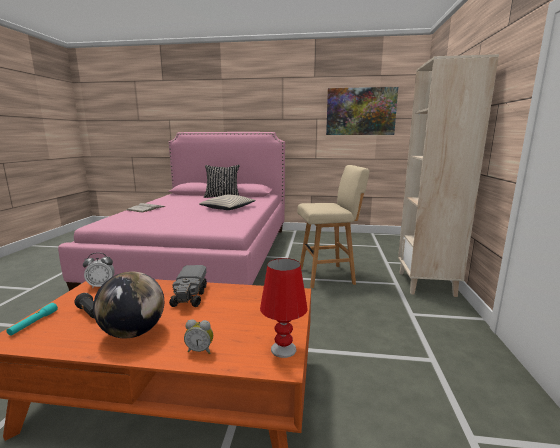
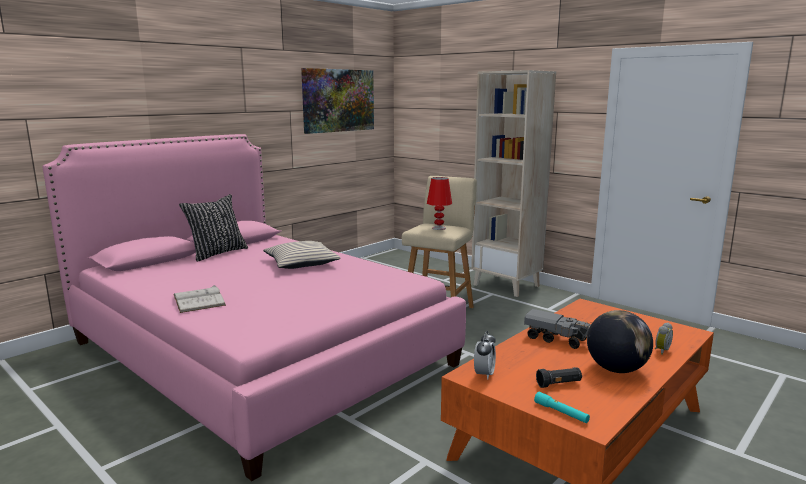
camera: 55 degrees left, 0 degrees up
(284, 349) = (673, 327): red table lamp -> red table lamp (439, 228)

